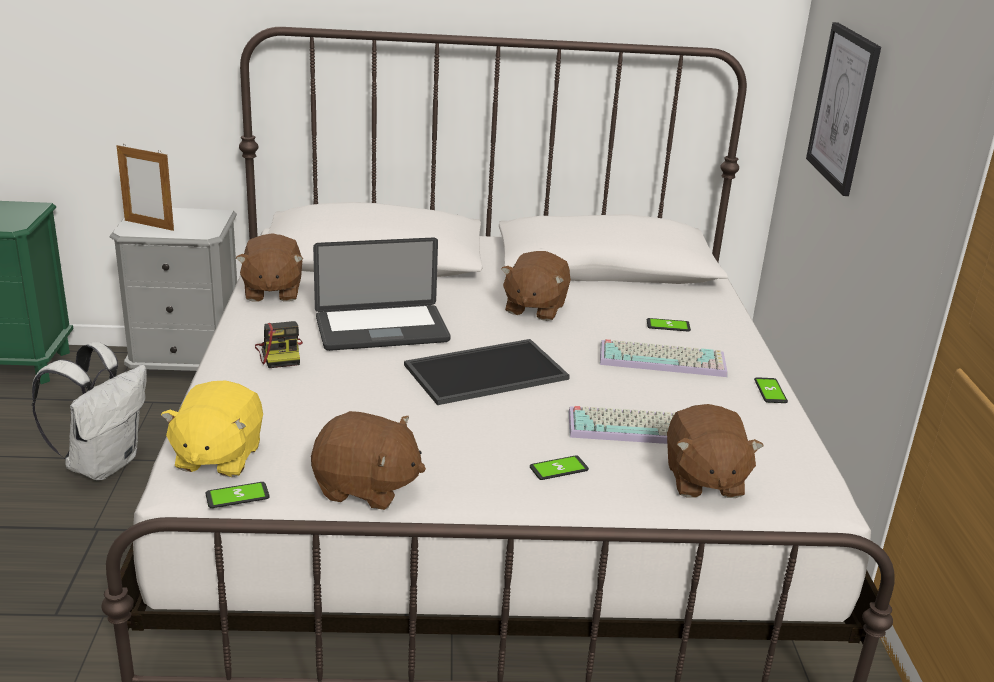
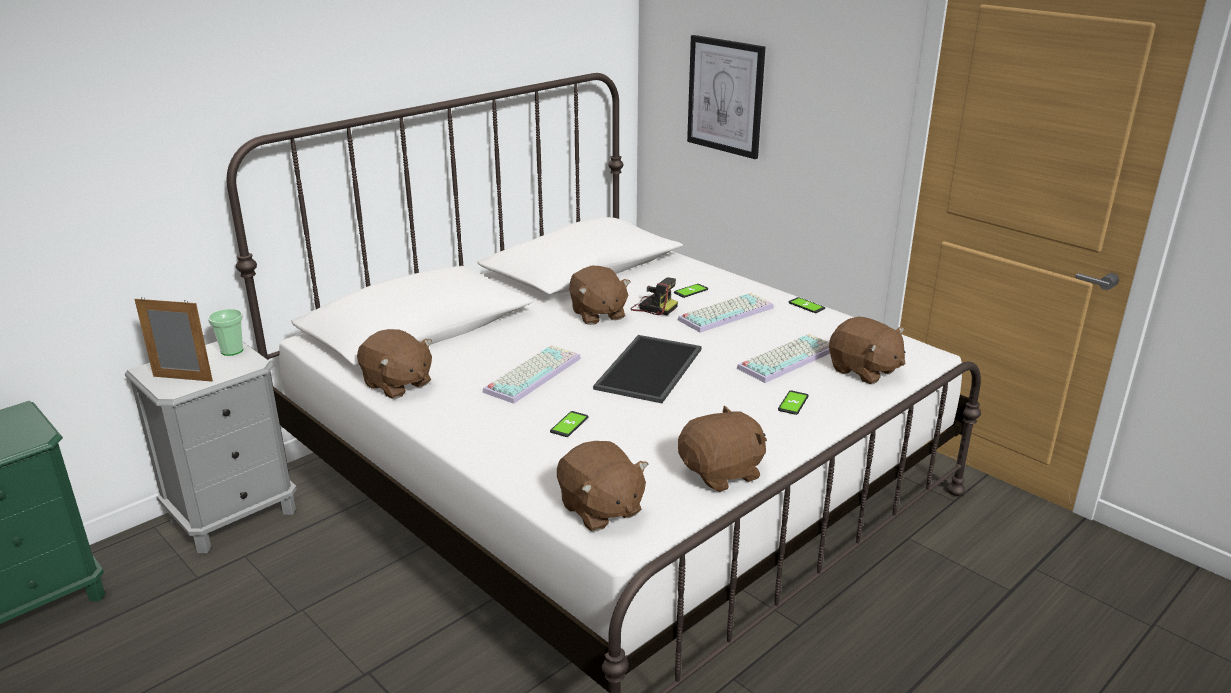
camera: 40 degrees left, 0 degrees up
(103, 463) = (285, 625): white backpack -> none
(149, 225) = (182, 378): picture frame -> picture frame turned 150 degrees counterclockwise
(211, 219) = (232, 350): none -> cup
(217, 457) = (600, 509): yellow plush toy -> brown plush toy
(237, 496) = (666, 523): phone -> phone (569, 425)
(280, 354) = (498, 423): camera -> camera (653, 307)
(382, 330) = (532, 374): laptop -> keyboard

